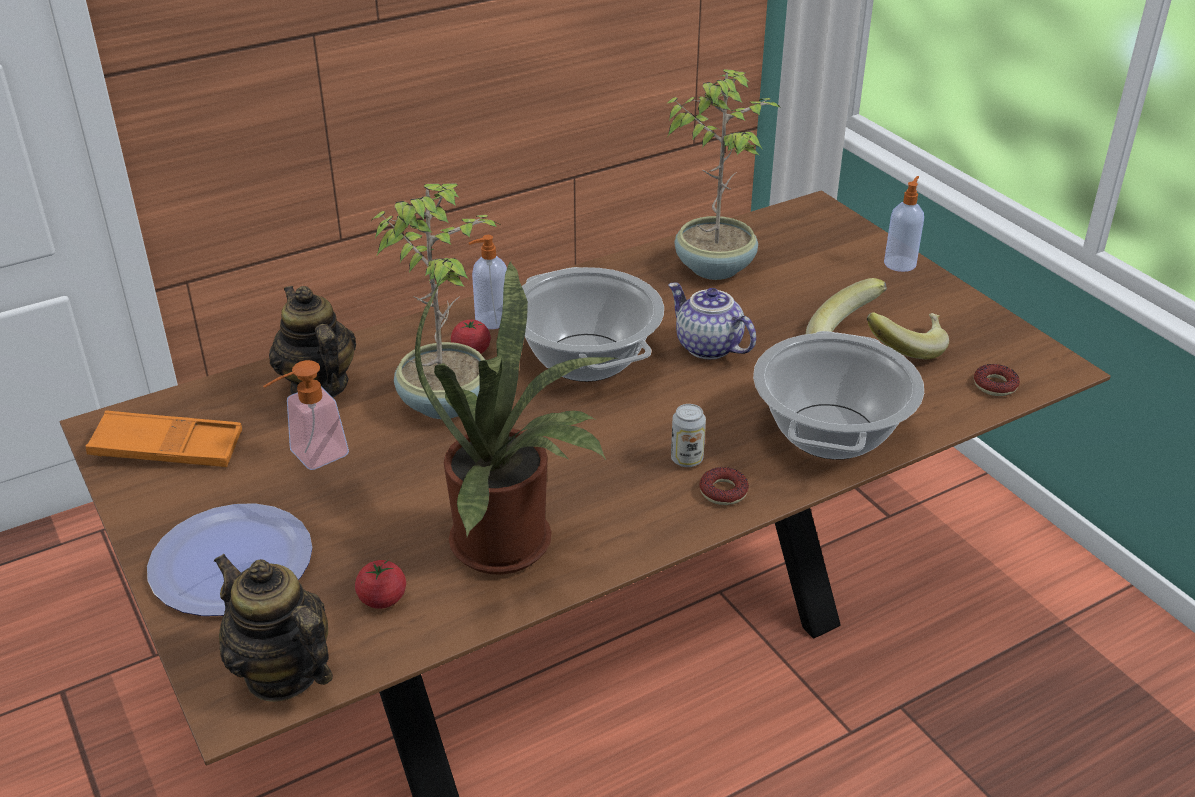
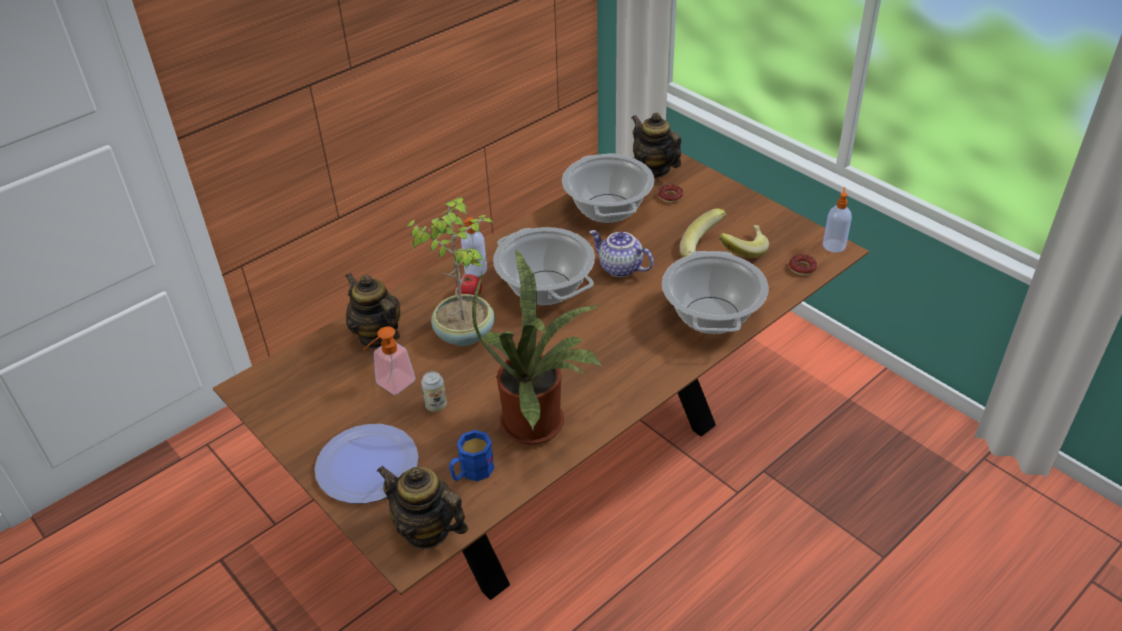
camera: 10 degrees left, 5 degrees up
(168, 448) = (294, 395): orange tray -> none
(382, 599) = (471, 472): tomato -> blue mug
(687, 459) = (629, 348): can -> can (436, 405)
(715, 266) = (608, 209): potted plant -> cooking pot
(723, 492) = (657, 366): donut -> donut (670, 197)
(800, 224) = (654, 169): none -> teapot
(900, 263) = (724, 190): soap dispenser -> soap dispenser (834, 245)

